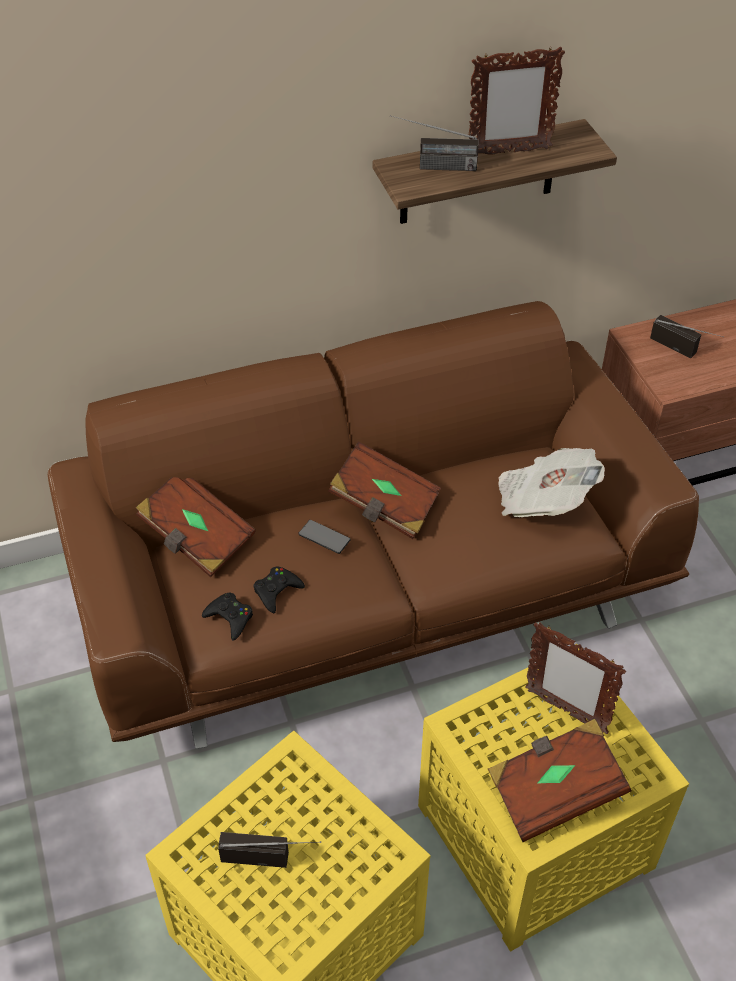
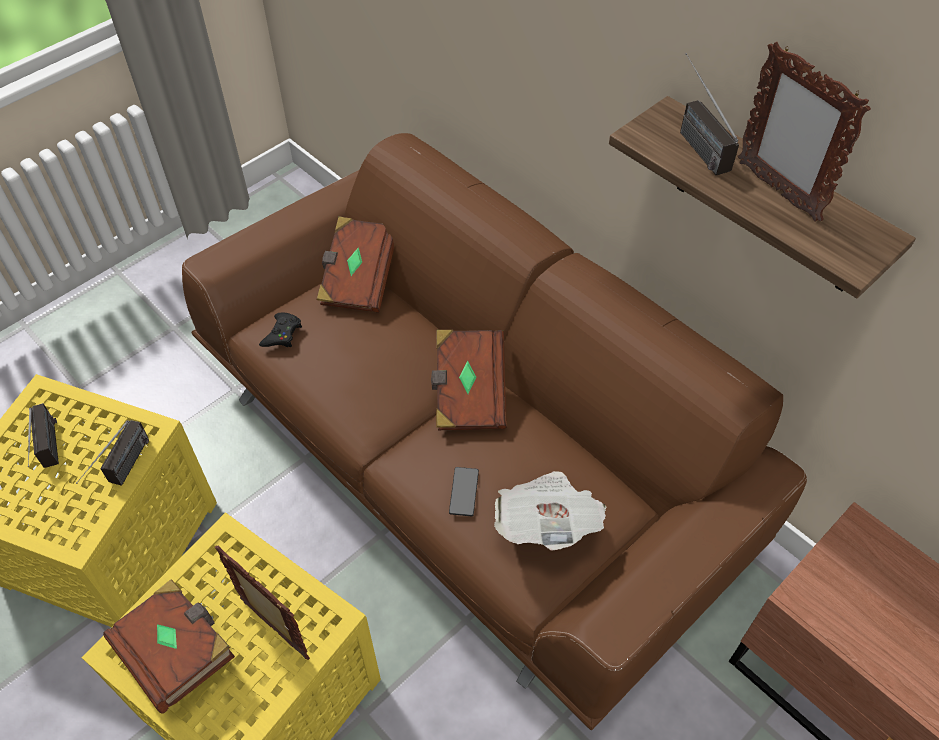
camera: 65 degrees right, 5 degrees up
(277, 591) = (323, 353): black game controller -> none
(324, 537) = (403, 362): phone -> phone (464, 492)
(565, 711) = (275, 630): picture frame -> picture frame turned 120 degrees clockwise
(685, 350) = (880, 595): radio -> radio (123, 473)

